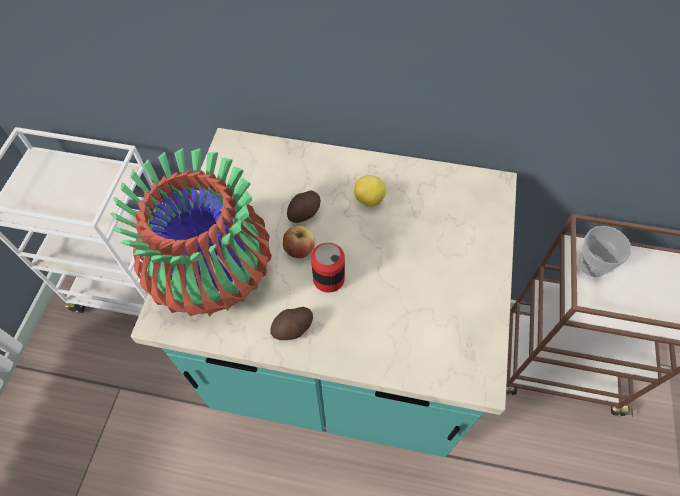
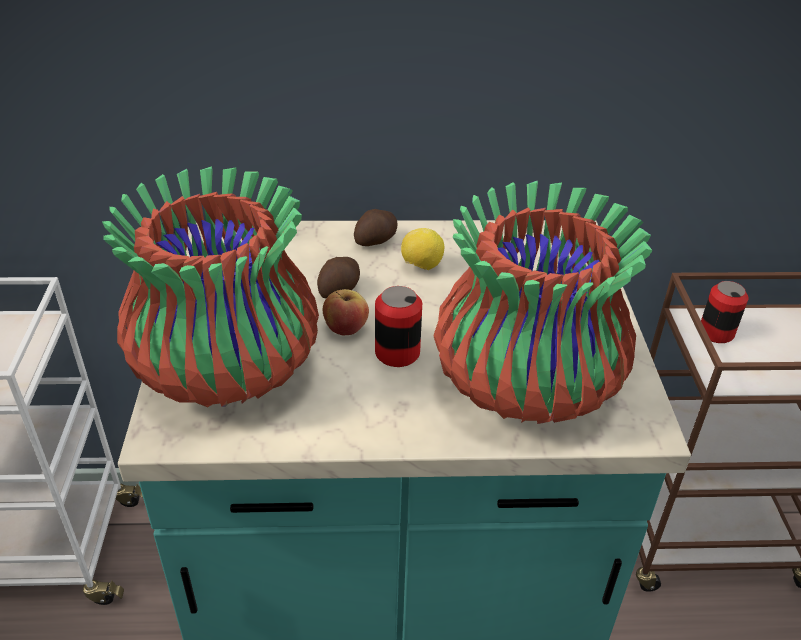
camera: 15 degrees left, 20 degrees down
(293, 328) = (366, 414): potato -> potato (377, 240)
(409, 327) = (526, 387): none -> vase
(592, 264) = (716, 332): cup -> can

